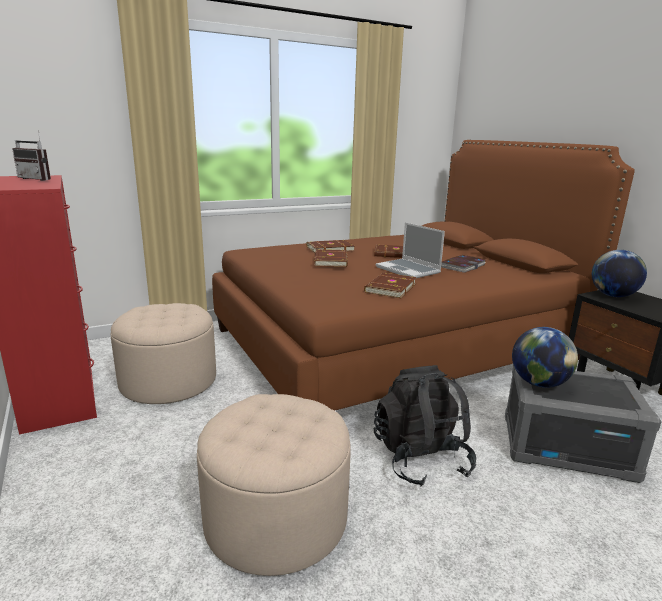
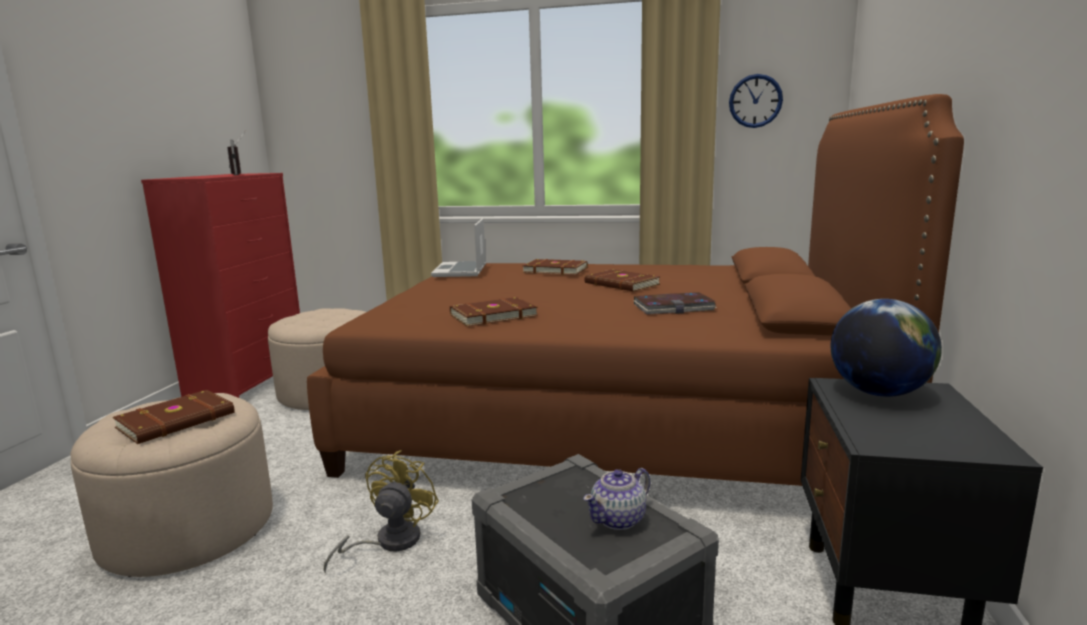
camera: 40 degrees right, 5 degrees down
(332, 260) = (515, 281): brown book -> brown book (177, 421)
(409, 270) = (579, 302): laptop -> laptop (461, 271)
(410, 126) = (755, 101): none -> wall clock
(420, 459) = (389, 542): black backpack -> yellow fan
(539, 383) = (541, 486): globe -> none
(596, 385) = (619, 519): none -> teapot

